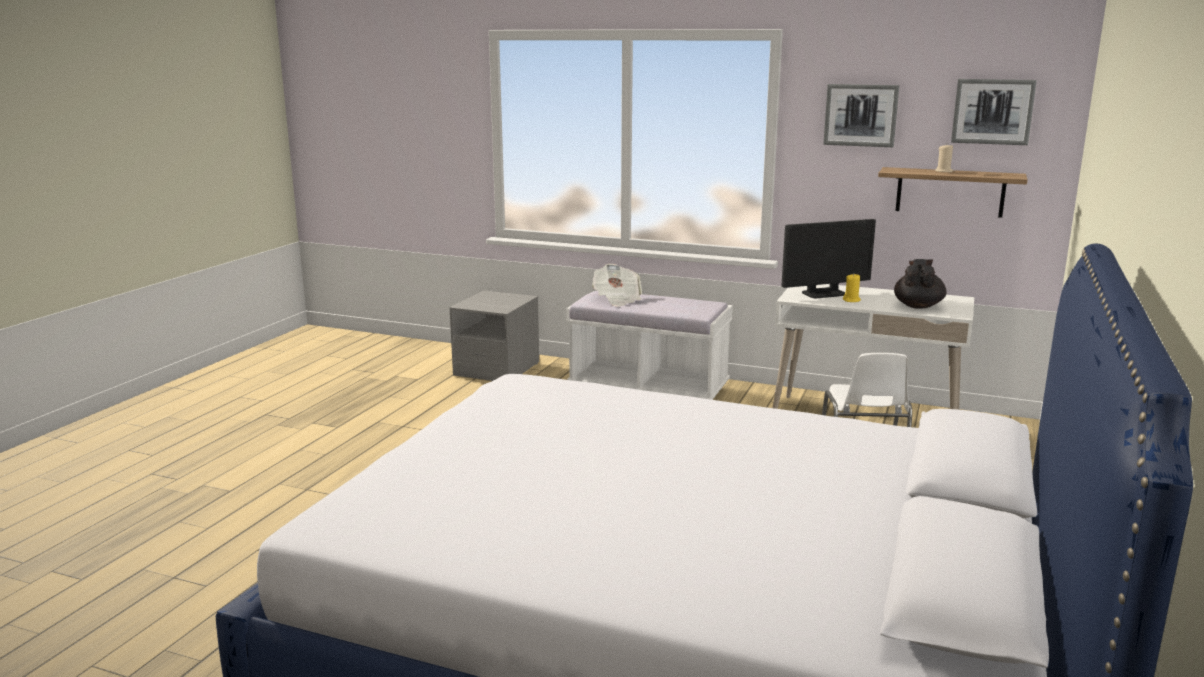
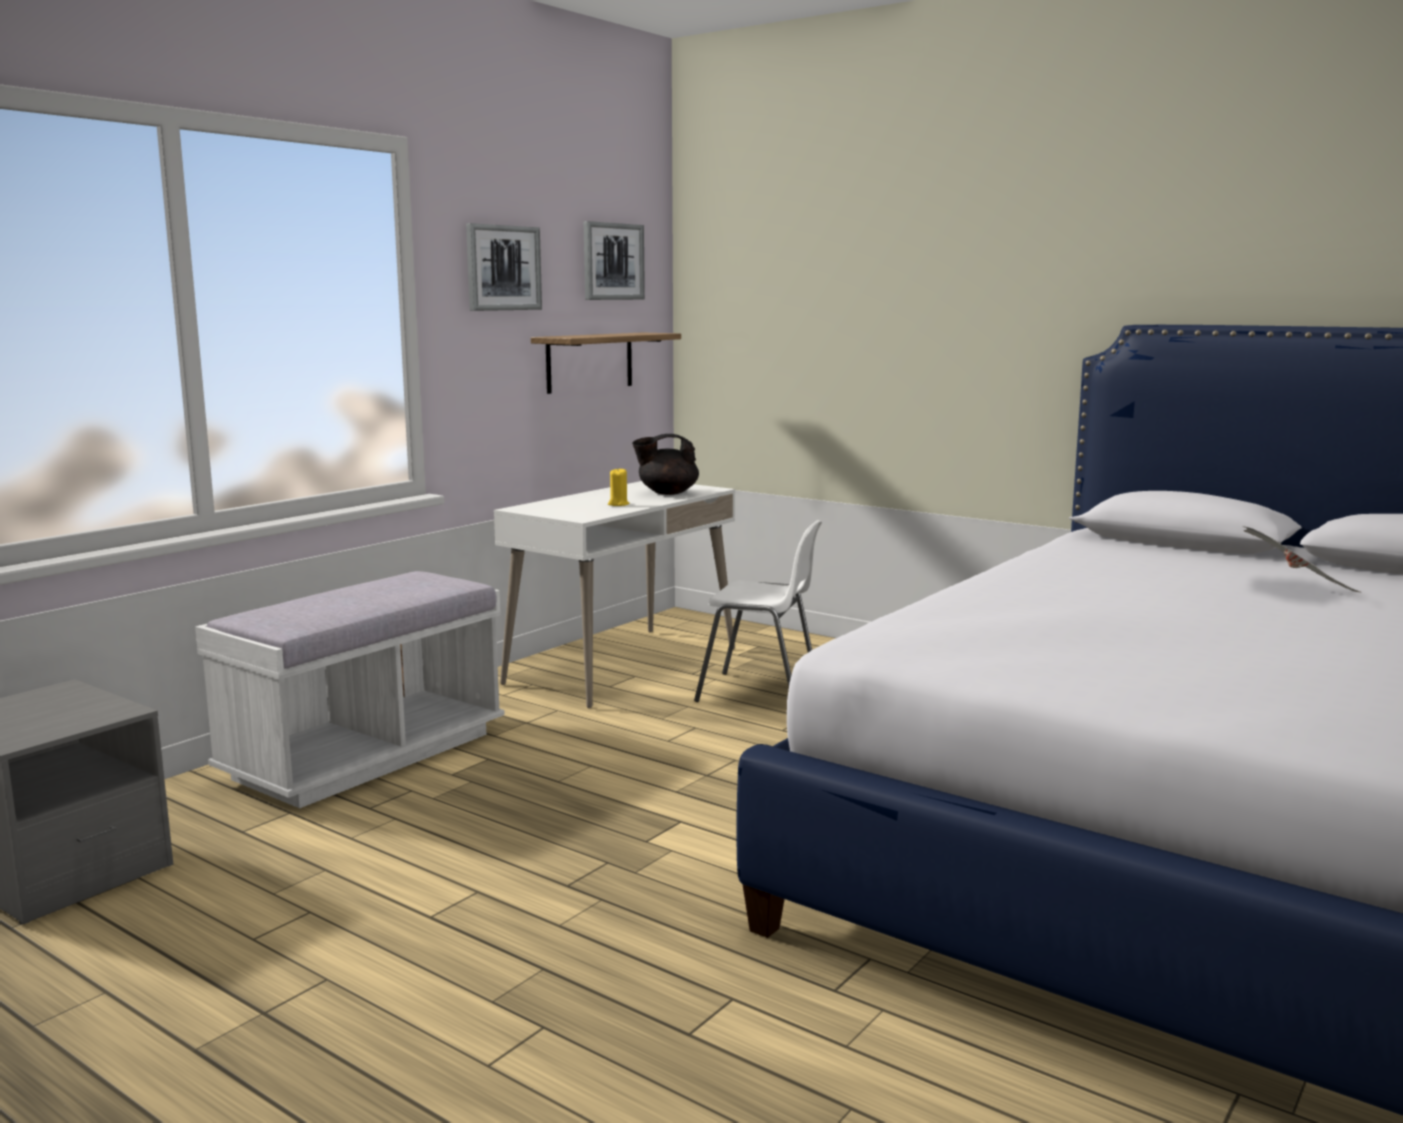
camera: 75 degrees left, 5 degrees down
(617, 299) = (314, 610): newspaper -> newspaper (1297, 589)
(824, 293) = (575, 508): monitor -> none
(918, 306) = (667, 493): black teapot -> black teapot turned 45 degrees counterclockwise
(944, 171) = (599, 334): beige candle -> none

